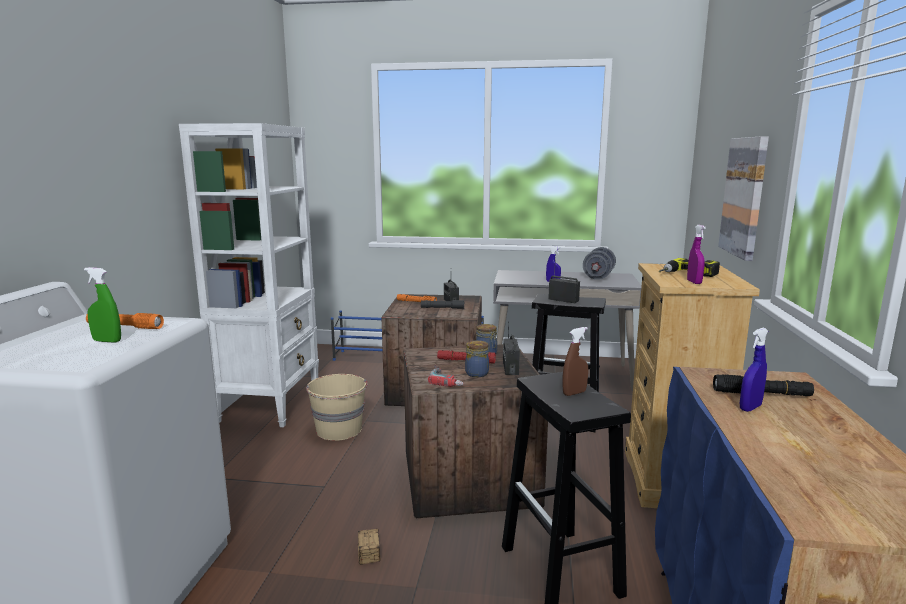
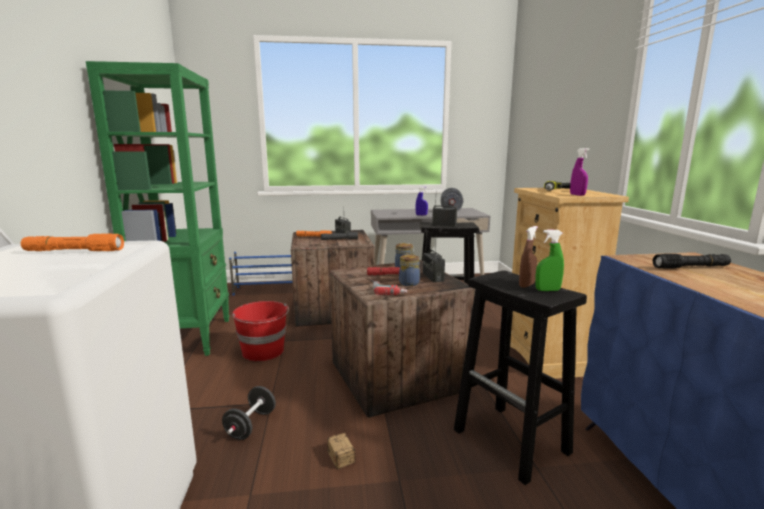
camera: 15 degrees left, 0 degrees up
(107, 341) = (61, 264): green spray bottle -> green spray bottle (547, 290)
(270, 405) = (188, 337): white bookcase -> green bookcase
(296, 506) = (251, 425): none -> black dumbbell
(339, 430) = (263, 351): beige bucket -> red bucket
(744, 197) = (575, 138): picture -> none
(750, 408) = (698, 277): blue spray bottle -> none

